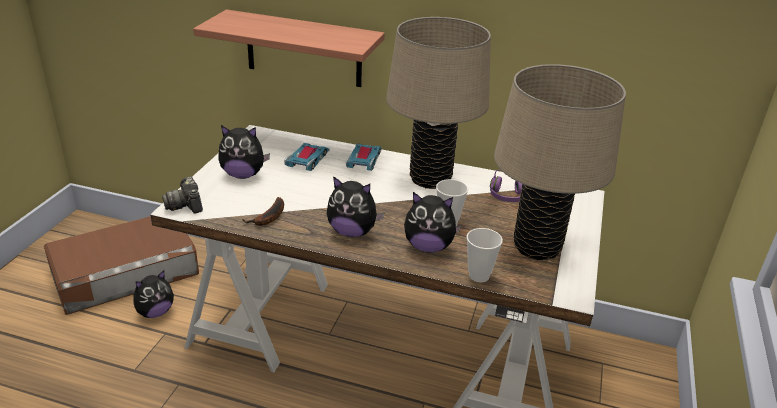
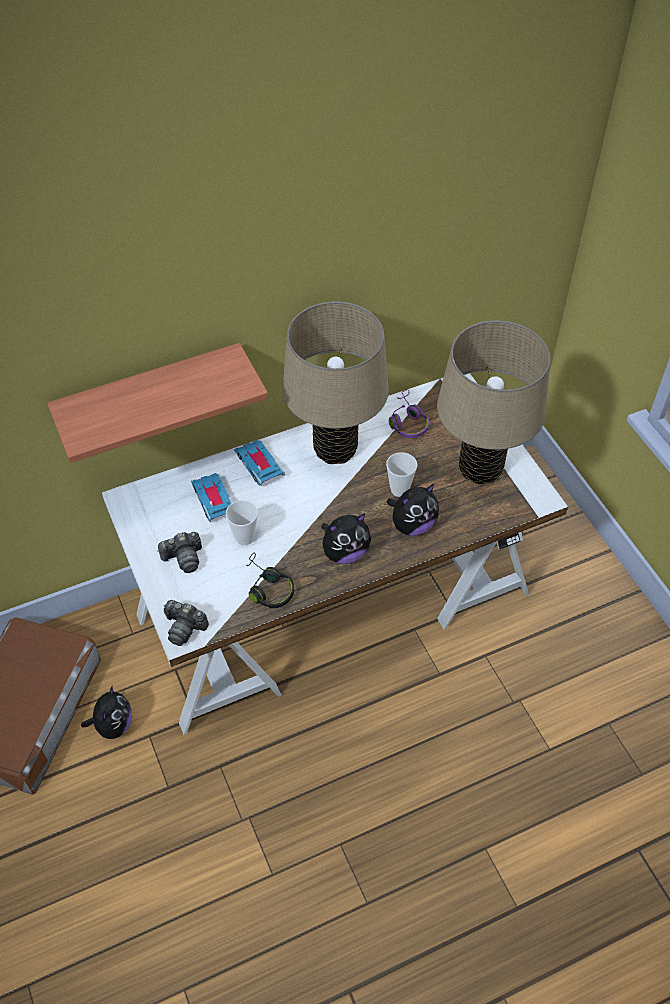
camera: 40 degrees left, 20 degrees up
(243, 175) = (183, 558): plush toy -> camera
(269, 218) = (267, 588): banana -> black headphones
(479, 276) = (472, 527): cup -> cup (244, 537)

